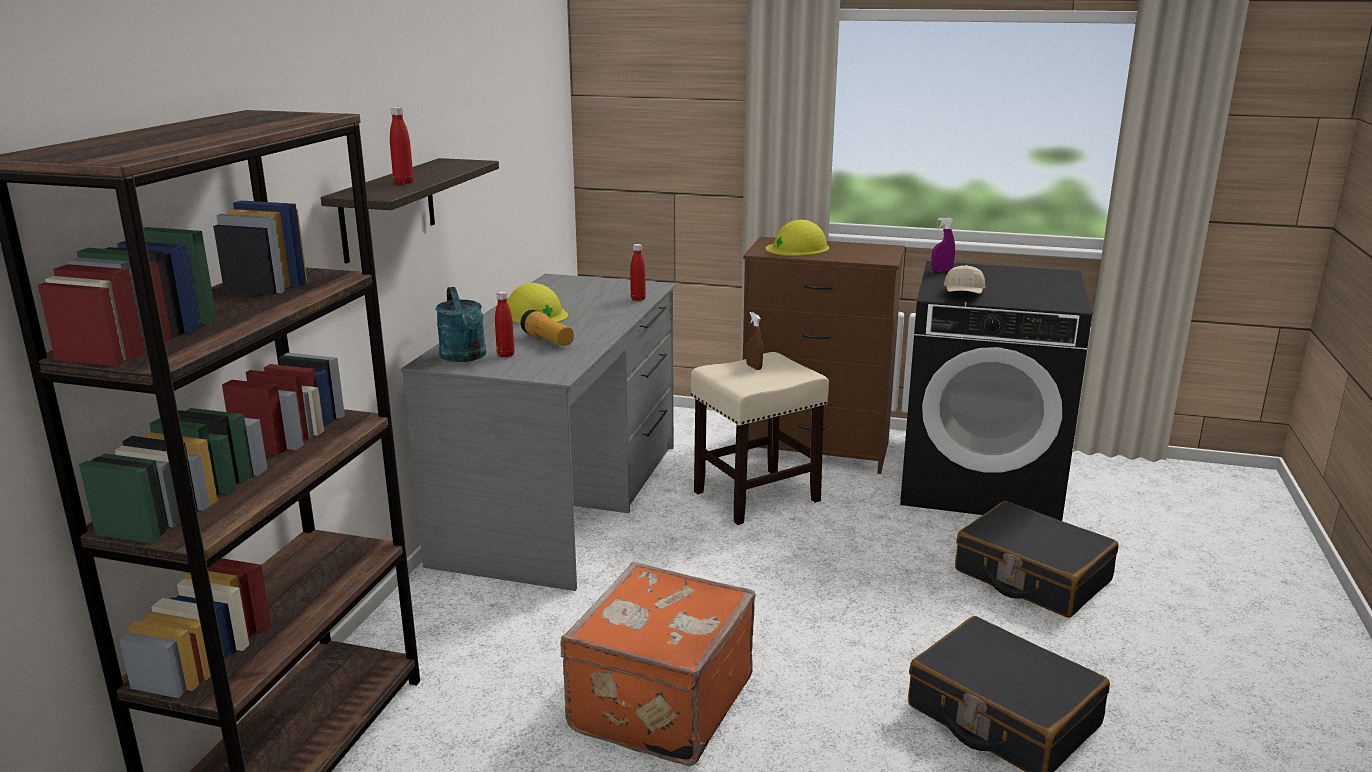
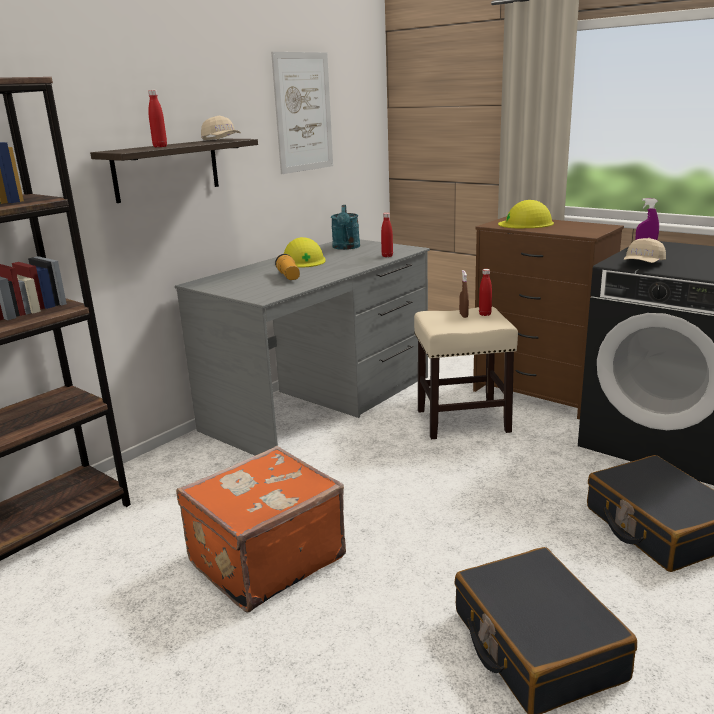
camera: 25 degrees right, 0 degrees up
(453, 164) = (222, 140): none -> beige cap
(465, 357) = (222, 282): turquoise watering can -> turquoise watering can (346, 247)
(503, 113) = (303, 112): none -> picture
(505, 355) = (248, 283): red bottle -> red bottle (485, 314)

